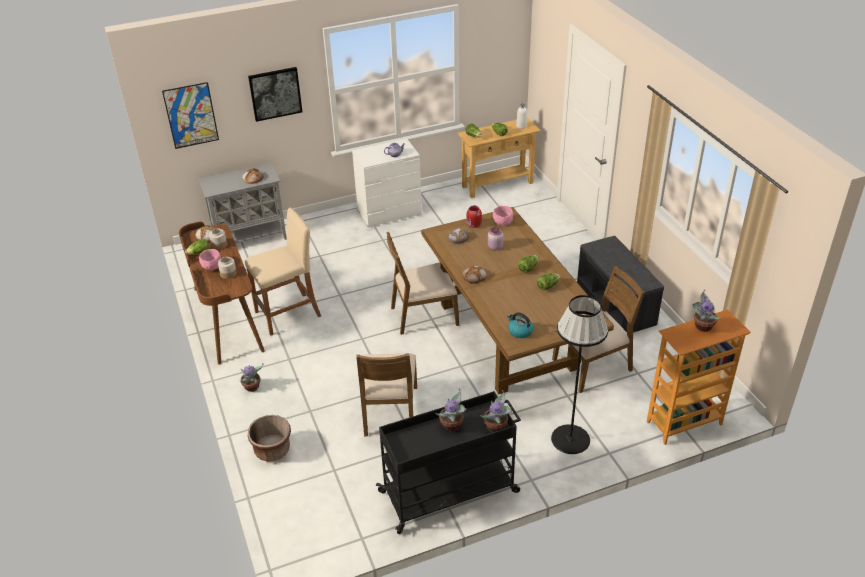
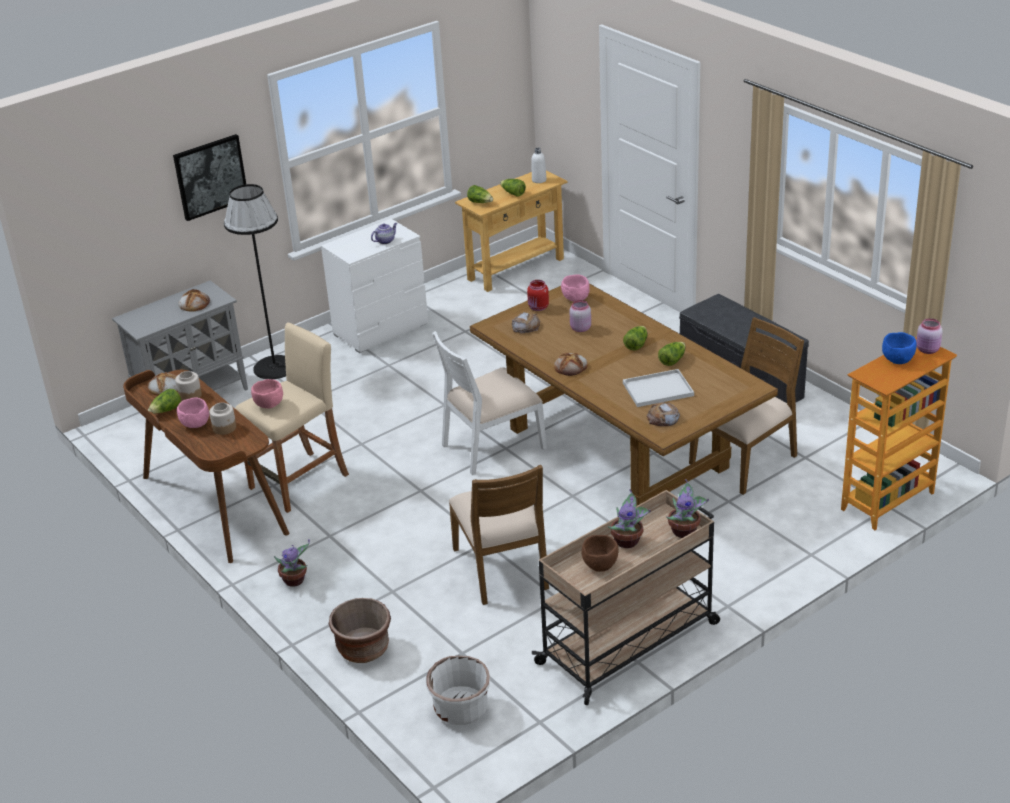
camera: 15 degrees left, 5 degrees down
(191, 115) = (98, 223): picture -> none
(265, 262) = (269, 405): none -> pink bowl
(314, 513) = (461, 709): none -> white planter
(423, 315) = (492, 446): brown chair -> white chair
(424, 439) = (600, 564): none -> brown bowl
(450, 491) = (630, 642): black cart -> beige cart
(520, 331) = (663, 418): kettle -> bread
(527, 307) = (659, 389): none -> white tray
(570, 439) = (755, 549): black floor lamp -> black floor lamp (274, 367)
(702, 326) = (897, 359): potted plant -> blue bowl
(729, 323) = (928, 350): none -> pink jar

